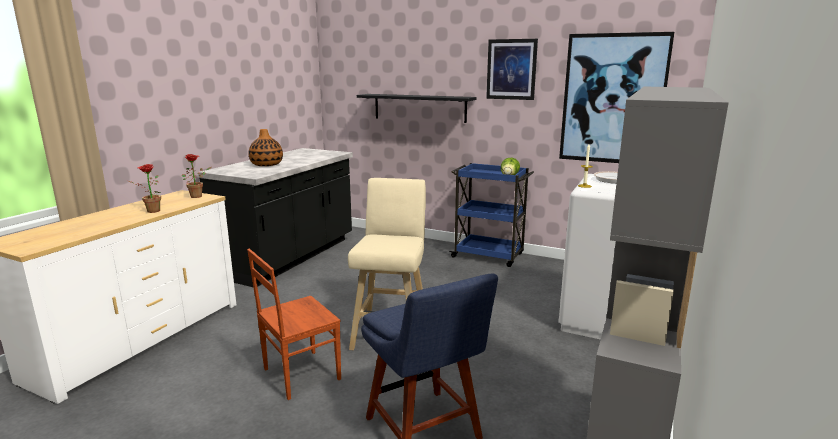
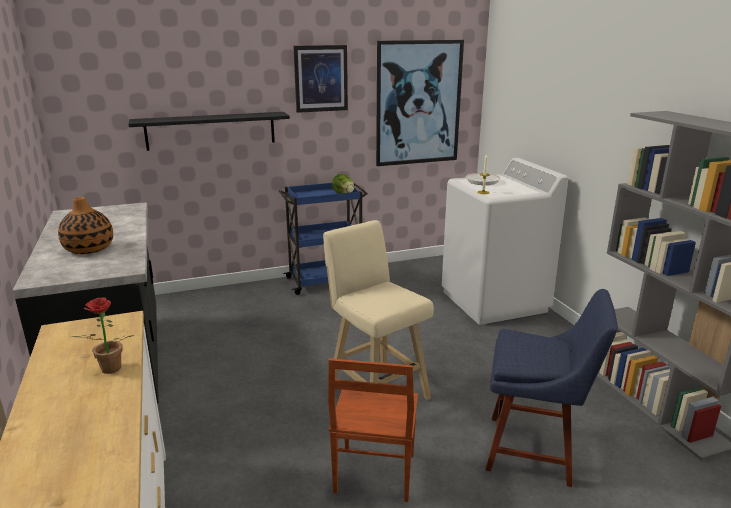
camera: 45 degrees left, 5 degrees up
(198, 196) = (105, 324): potted plant -> none

